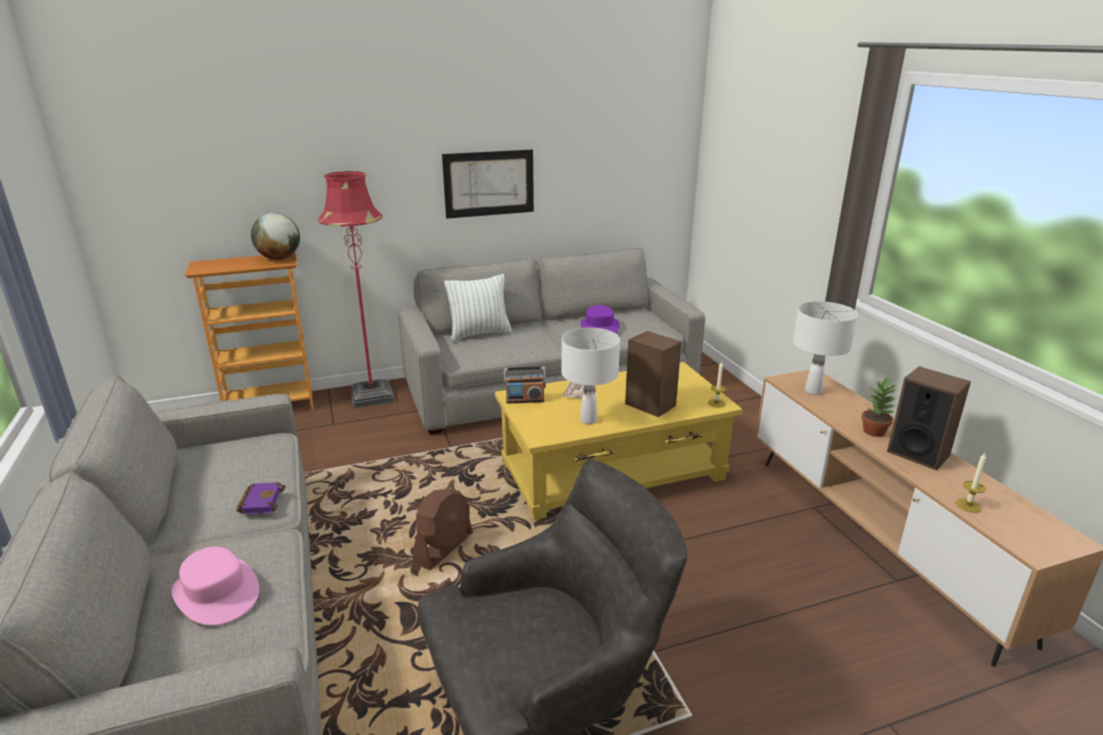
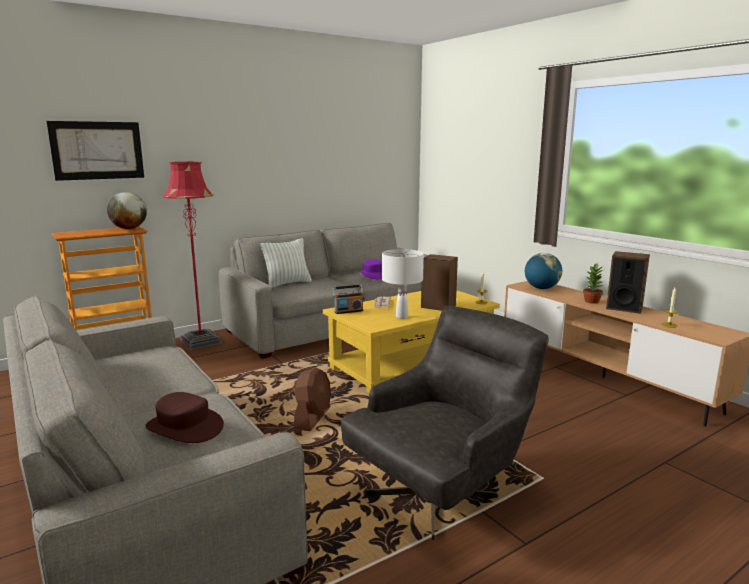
camera: 15 degrees left, 10 degrees down
(216, 592) = (184, 427): pink hat -> brown hat
(260, 501) = (181, 378): purple book -> none
(489, 183) = (283, 176): picture -> picture (97, 150)
(813, 391) = (541, 288): white table lamp -> globe

